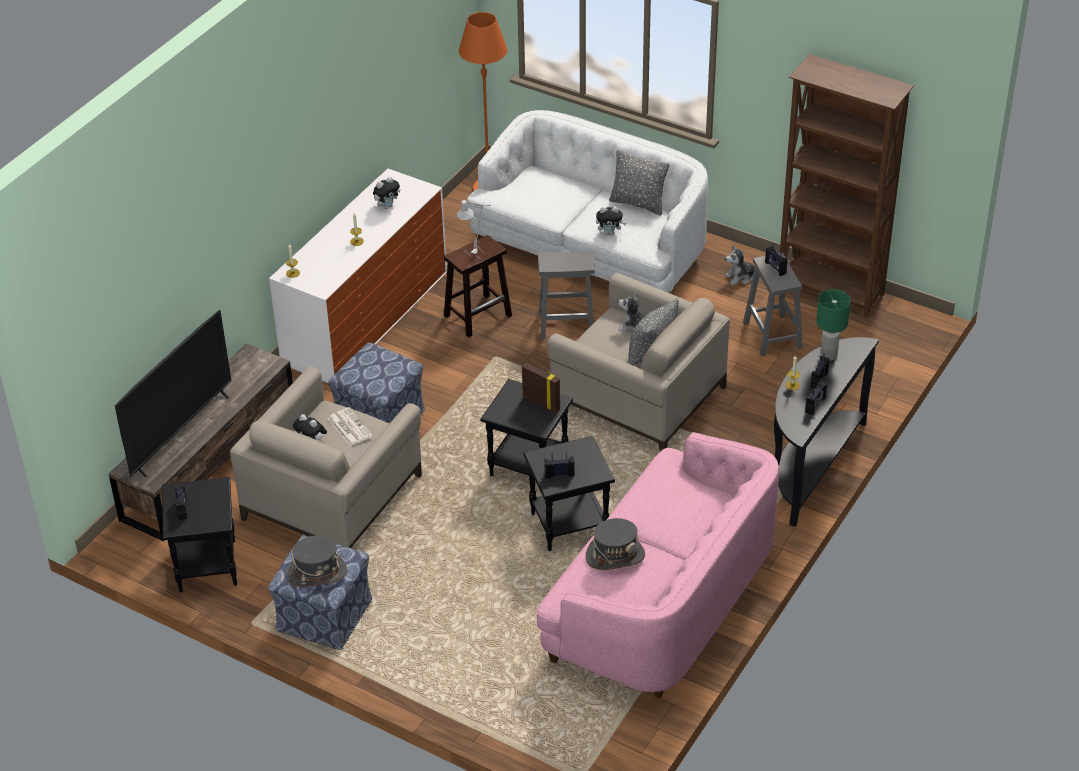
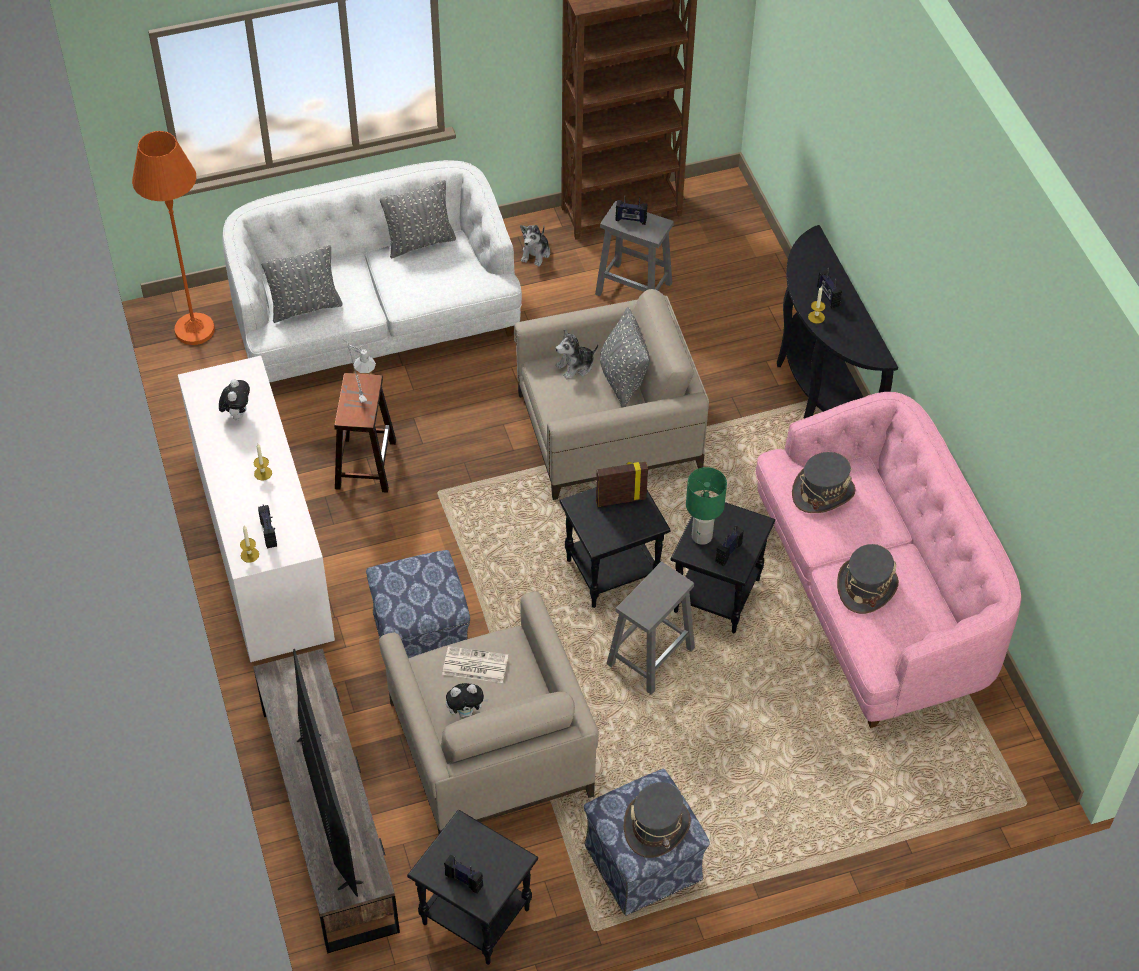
camera: 50 degrees left, 10 degrees up
(524, 194) = (305, 307): none -> grey pillow
(567, 324) = (455, 410): grey stool -> grey stool (651, 655)
(610, 233) = (437, 290): plush toy -> none
(669, 491) = (823, 492): none -> grey hat
(815, 405) = (857, 321): radio -> radio (269, 533)
(828, 355) = (804, 268): green table lamp -> green table lamp (702, 537)

